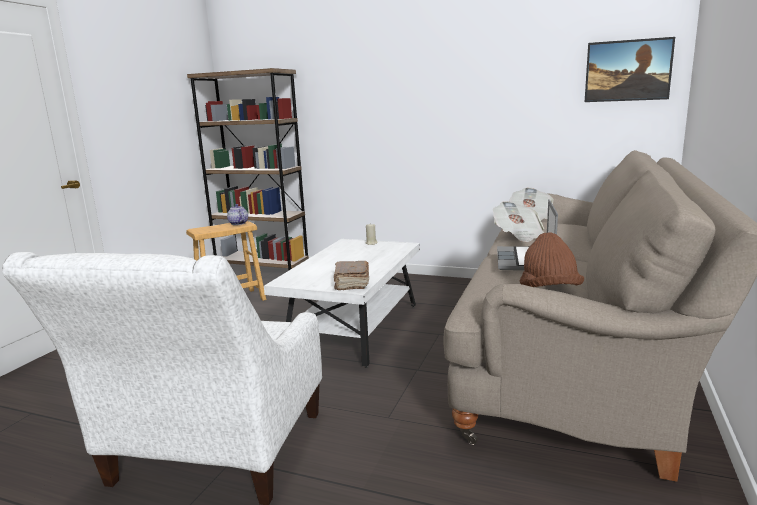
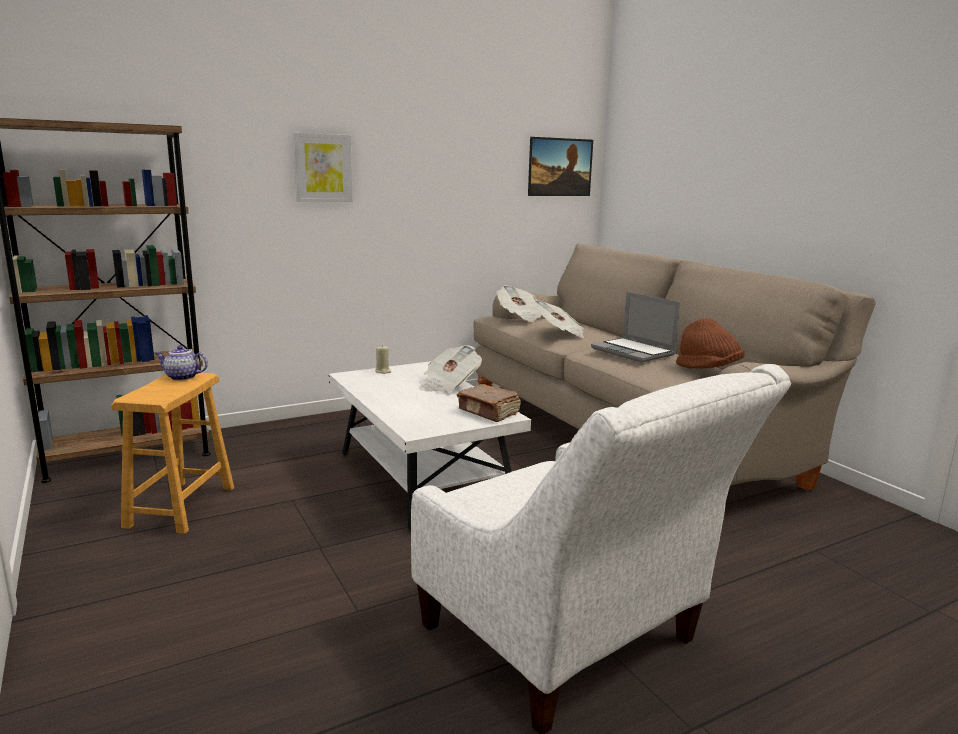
camera: 50 degrees left, 0 degrees up
(381, 260) = (448, 385): none -> newspaper
(390, 88) = (323, 168): none -> picture

